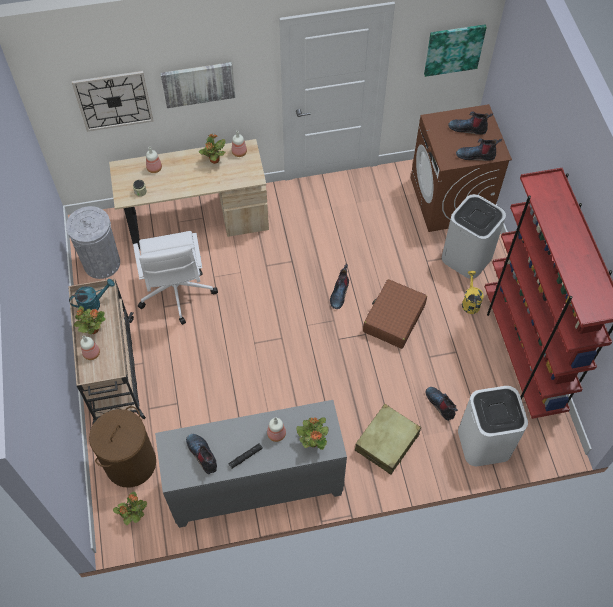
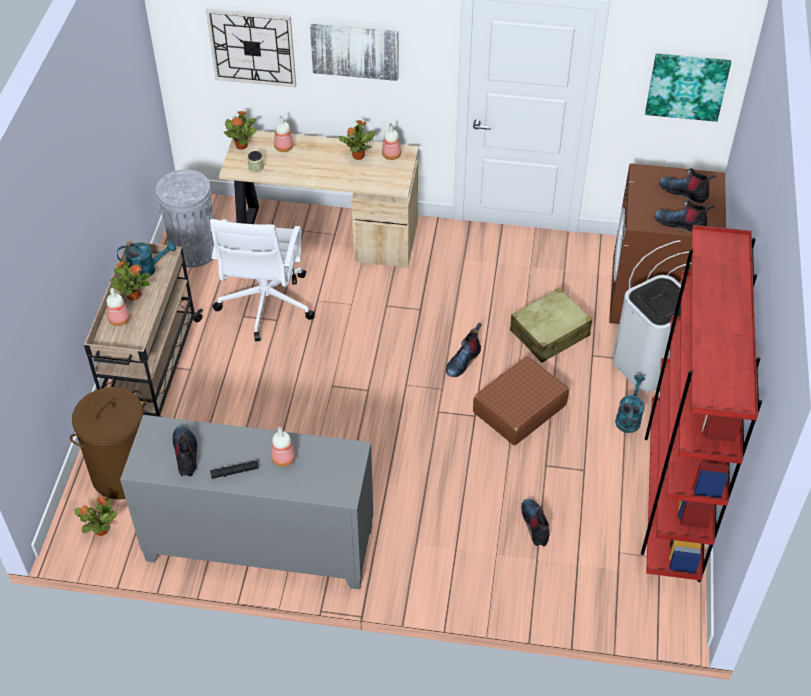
camera: 20 degrees right, 10 degrees down
(313, 441) = (324, 480): potted plant -> potted plant (242, 145)
(387, 443) = (445, 547): beige suitcase -> beige suitcase (550, 333)
(470, 302) = (629, 417): yellow watering can -> turquoise watering can
(484, 442) = (574, 587): white trash can -> none

